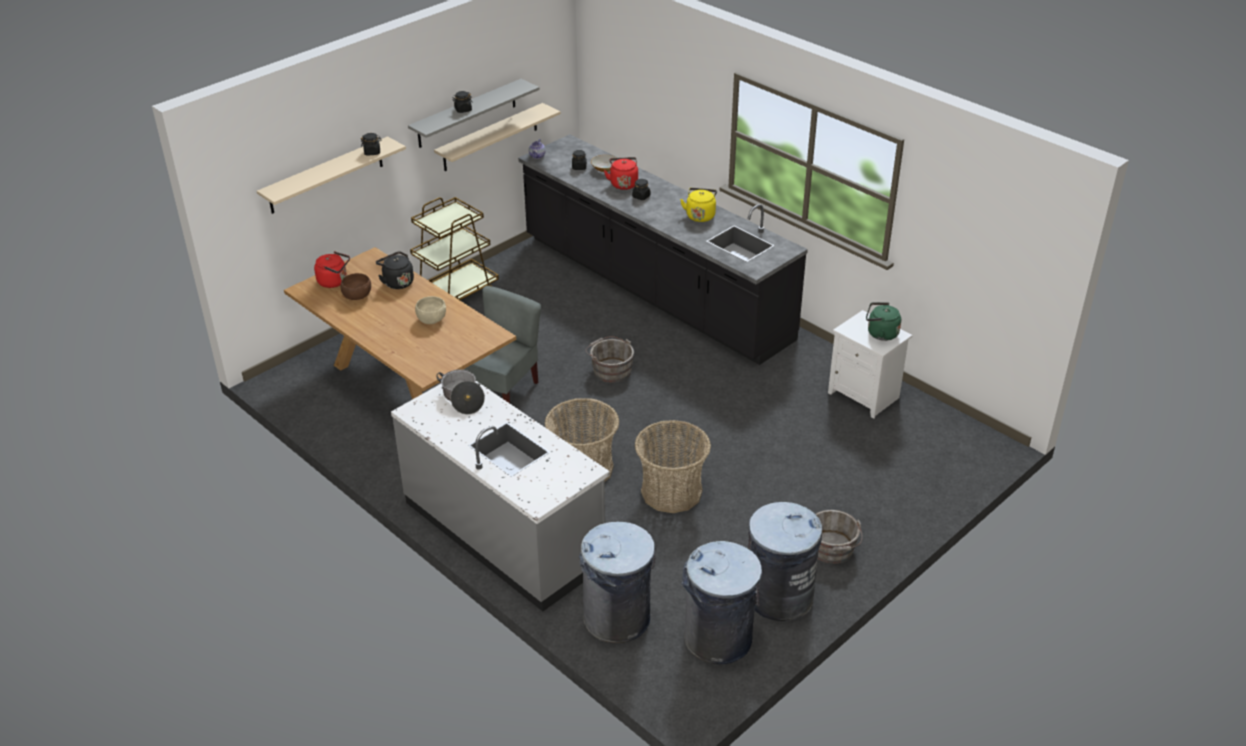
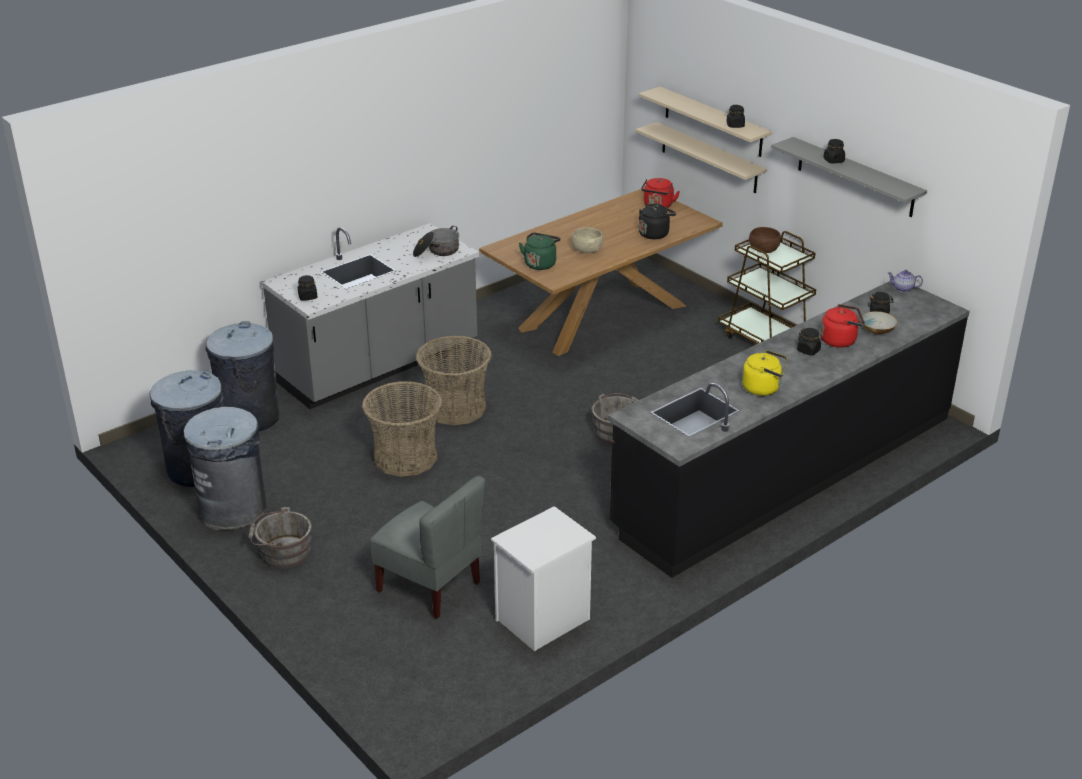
camera: 95 degrees right, 5 degrees down
(357, 296) = (632, 217): brown bowl -> brown bowl (763, 250)
(490, 137) = (875, 227): beige shelf -> beige shelf (709, 158)
(501, 390) = (590, 365): grey chair -> grey chair (430, 586)
(570, 476) = (307, 296): none -> black jar
(880, 333) = (538, 543): green kettle -> green kettle (540, 263)

